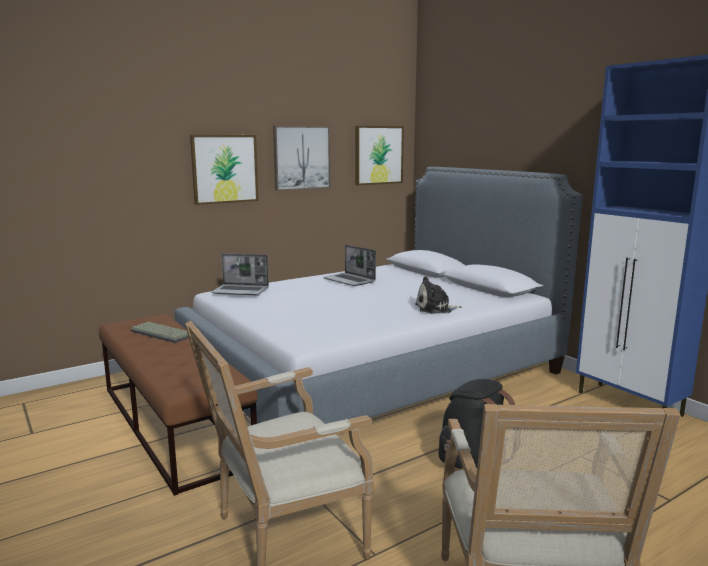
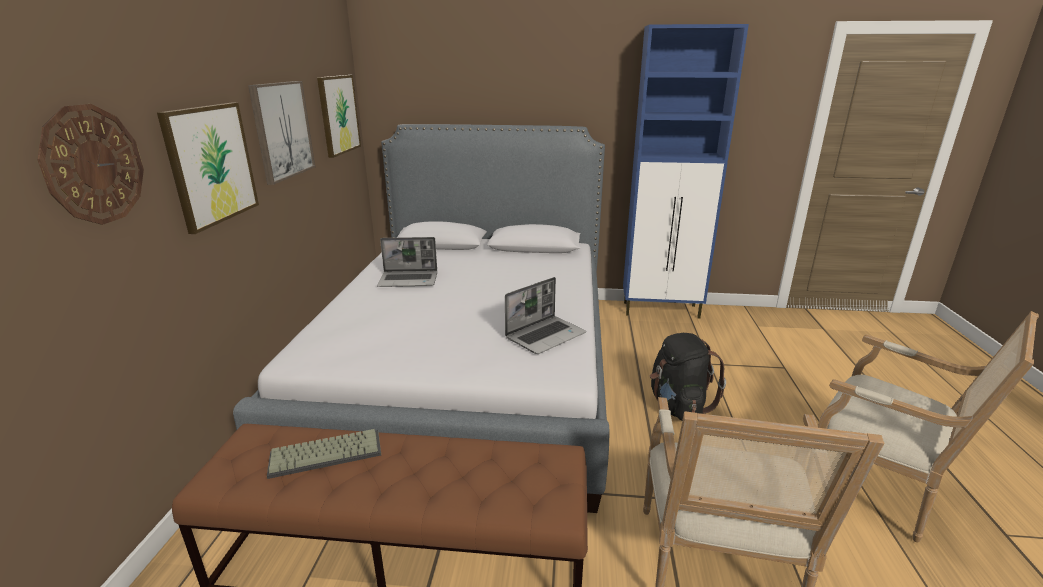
camera: 50 degrees left, 10 degrees up
(141, 155) = (93, 165): none -> wall clock
(241, 291) = (332, 342): laptop -> laptop (545, 335)
(435, 309) = (556, 284): plush toy -> none

